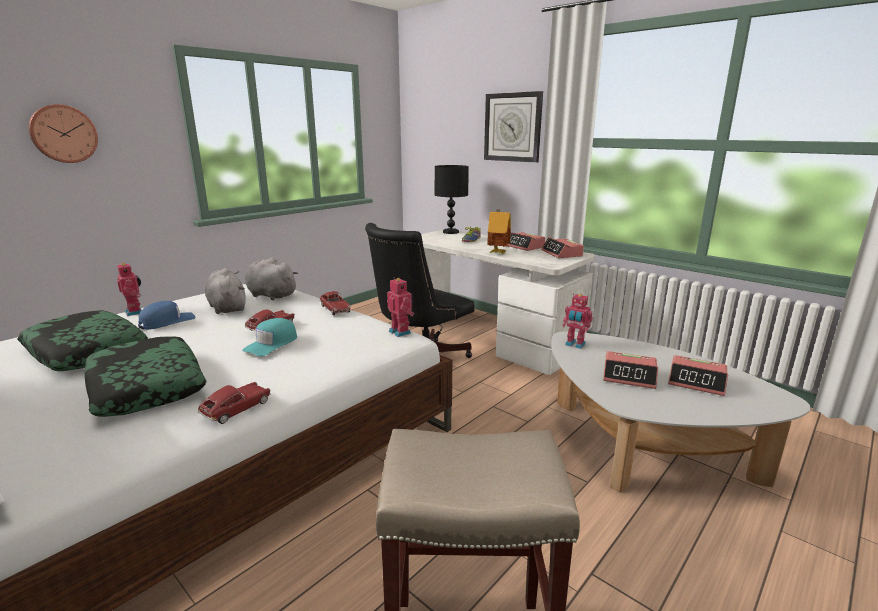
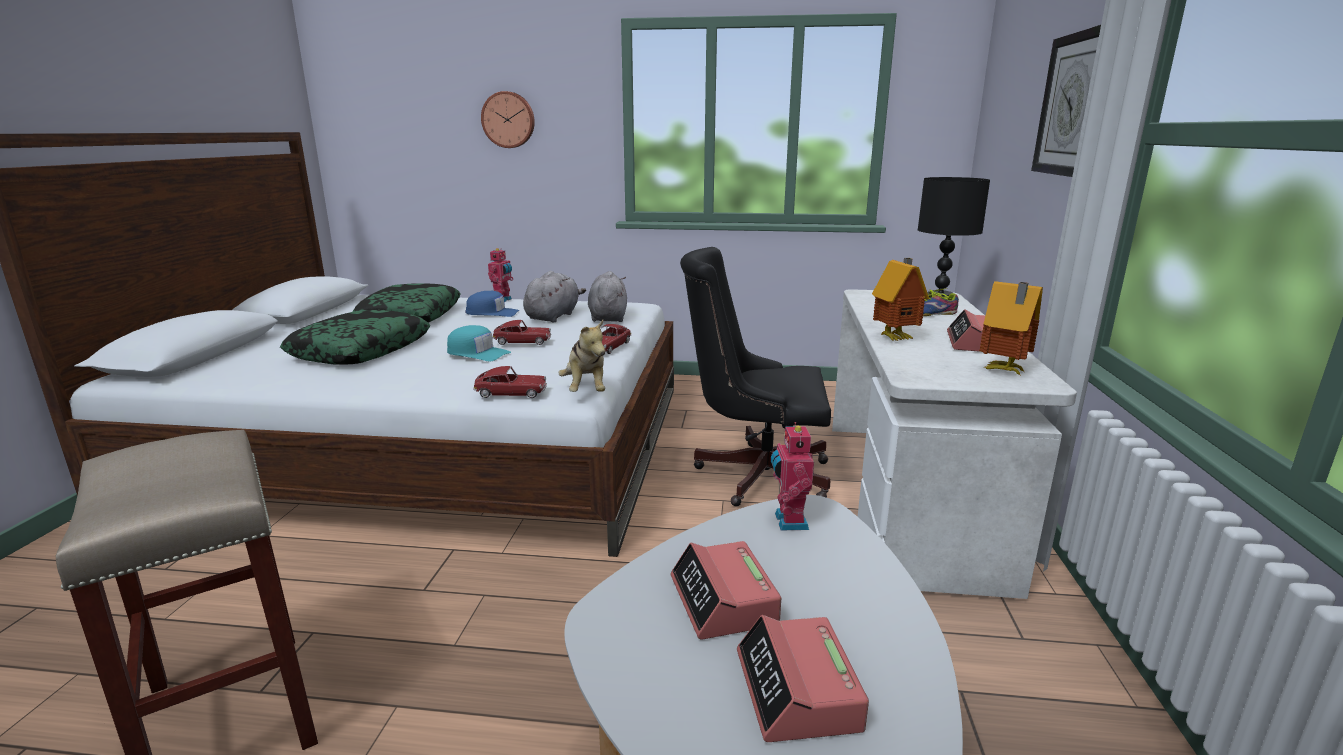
camera: 55 degrees right, 0 degrees up
(237, 409) = (338, 386): toy car -> toy car (511, 393)
(272, 344) = (477, 353): turquoise cap -> turquoise cap turned 150 degrees counterclockwise
(401, 332) = (586, 390): toy robot -> plush toy
(562, 253) = (1003, 371): alarm clock -> toy house

